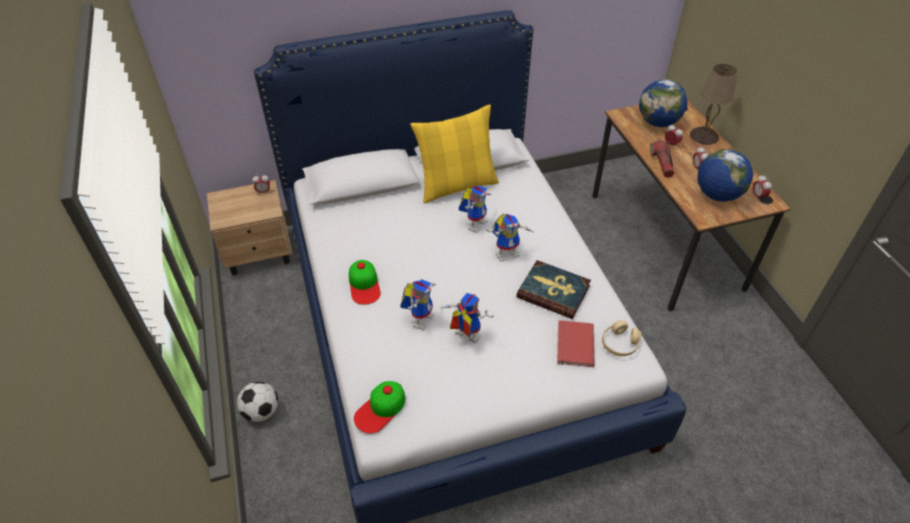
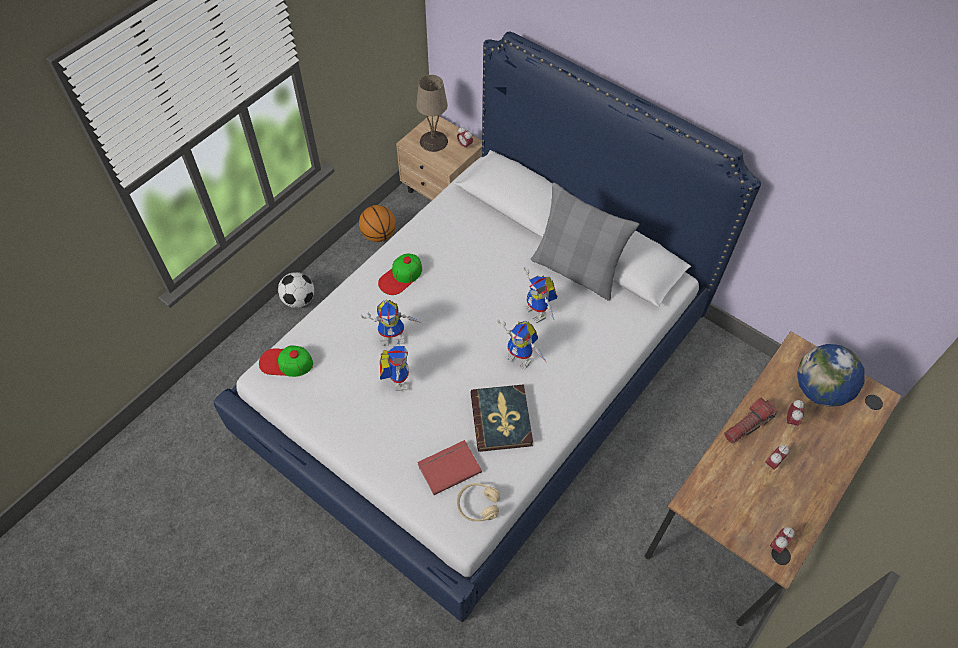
camera: 55 degrees right, 10 degrees up
(255, 317) = (379, 235): none -> basketball
(457, 185) = (576, 270): yellow pillow -> grey pillow
(475, 223) = (539, 312): toy robot -> toy robot turned 60 degrees clockwise
(703, 136) = (839, 447): beige table lamp -> beige table lamp (433, 141)
(717, 195) = (742, 501): globe -> none

